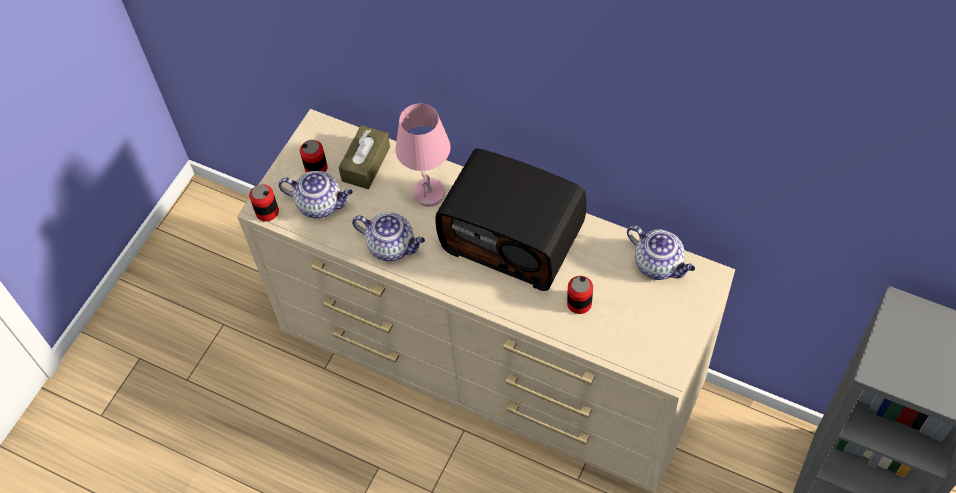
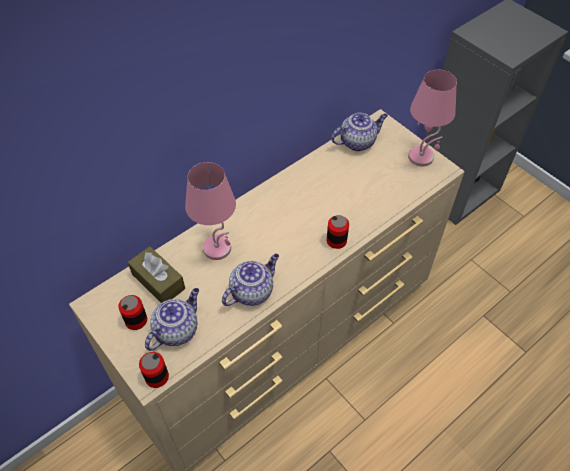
camera: 70 degrees left, 5 degrees down
(514, 238) = (291, 210): radio -> none
(579, 303) = (367, 194): can -> can (336, 241)
(674, 342) = (421, 157): none -> pink table lamp

